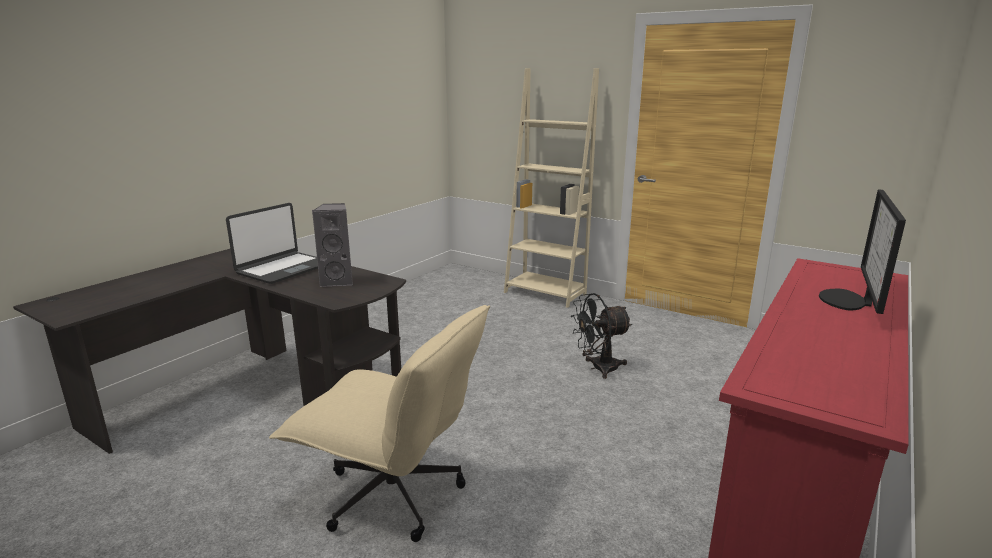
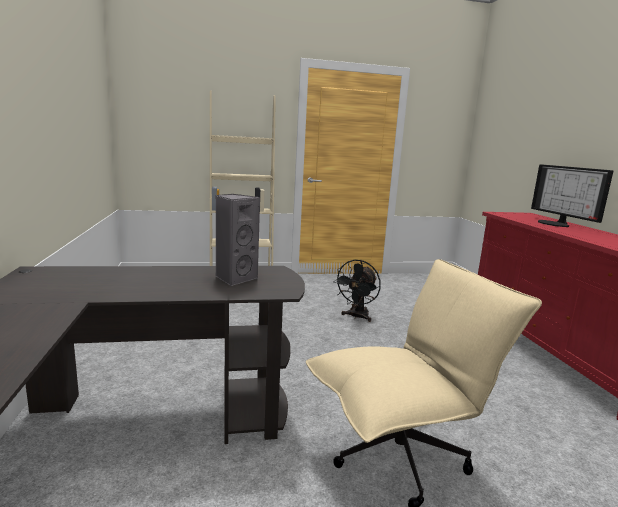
camera: 45 degrees left, 5 degrees down
(283, 269) = (144, 281): laptop -> none

